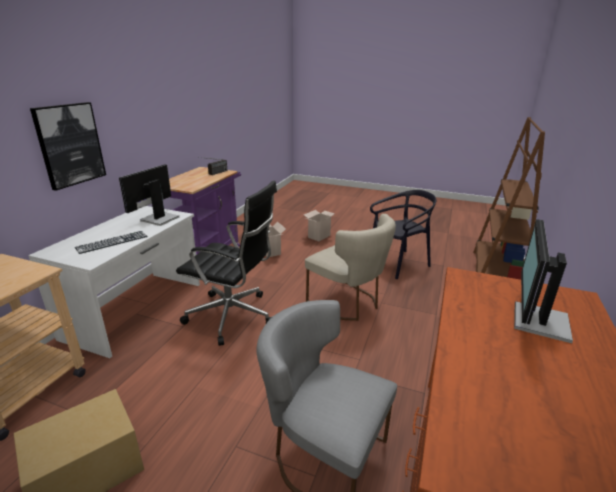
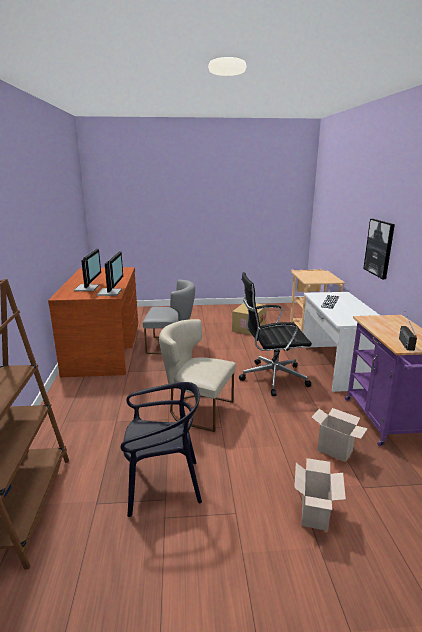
camera: 155 degrees right, 5 degrees down
(158, 219) = (347, 317): monitor -> monitor (111, 292)
(398, 263) = (163, 485): black chair -> black chair turned 135 degrees counterclockwise

